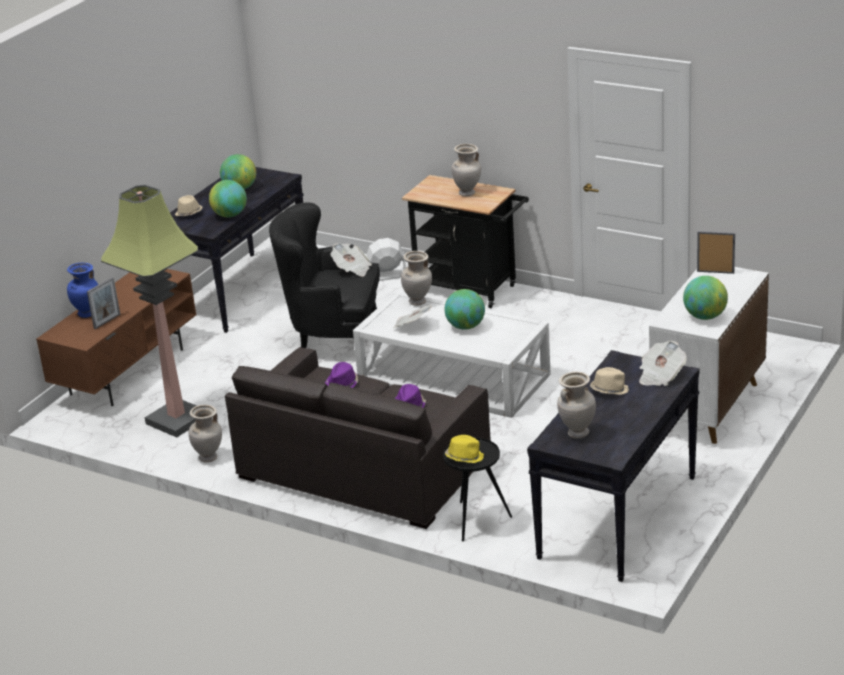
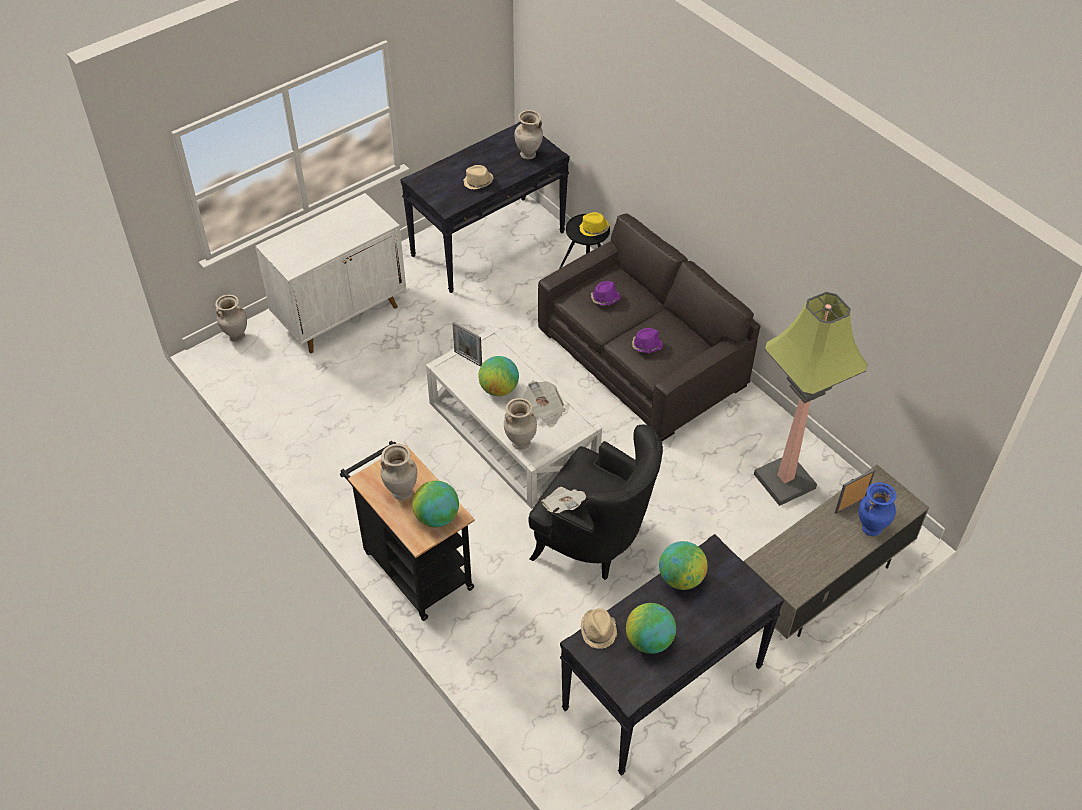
camera: 160 degrees left, 20 degrees up
(127, 371) = (822, 583): brown tv stand -> grey tv stand
(189, 214) = (729, 606): beige hat -> beige hat (598, 631)
(209, 458) = (766, 419): beige vase -> beige vase (236, 336)
(386, 276) = (484, 639): white fan -> none
(660, 376) = (432, 182): newspaper -> none
(705, 316) = (351, 217): globe -> globe (436, 517)
(715, 272) = (293, 262): picture frame -> picture frame (468, 358)

